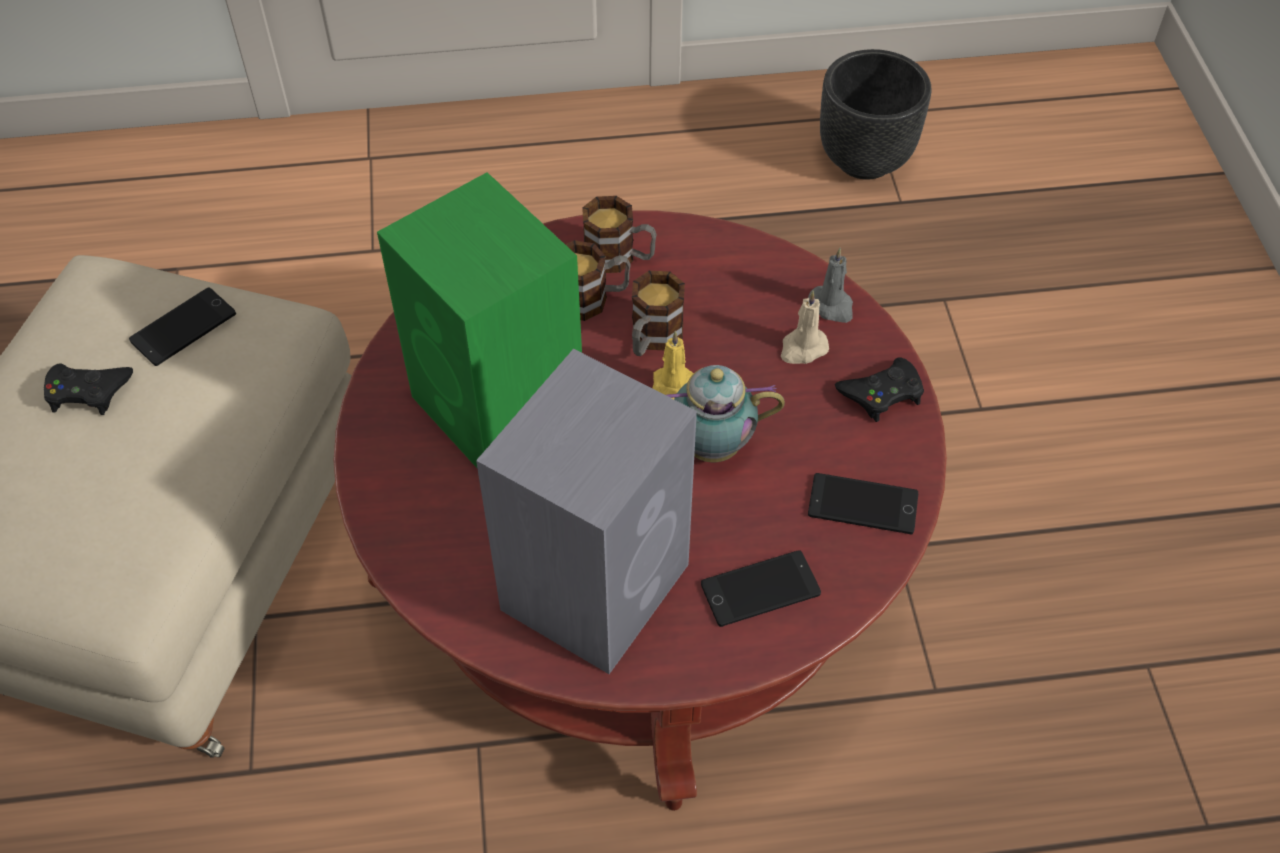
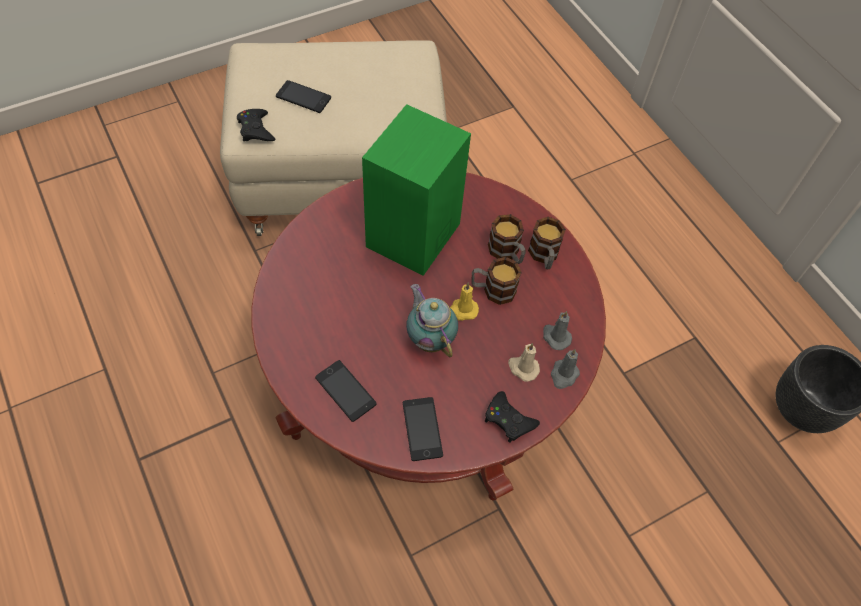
camera: 65 degrees right, 5 degrees up
(87, 392) = (349, 75): black game controller -> black game controller (256, 129)
(183, 327) = (401, 93): phone -> phone (303, 97)
(598, 583) = (322, 314): grey speaker -> none
(765, 293) = (555, 337): none -> grey candle

